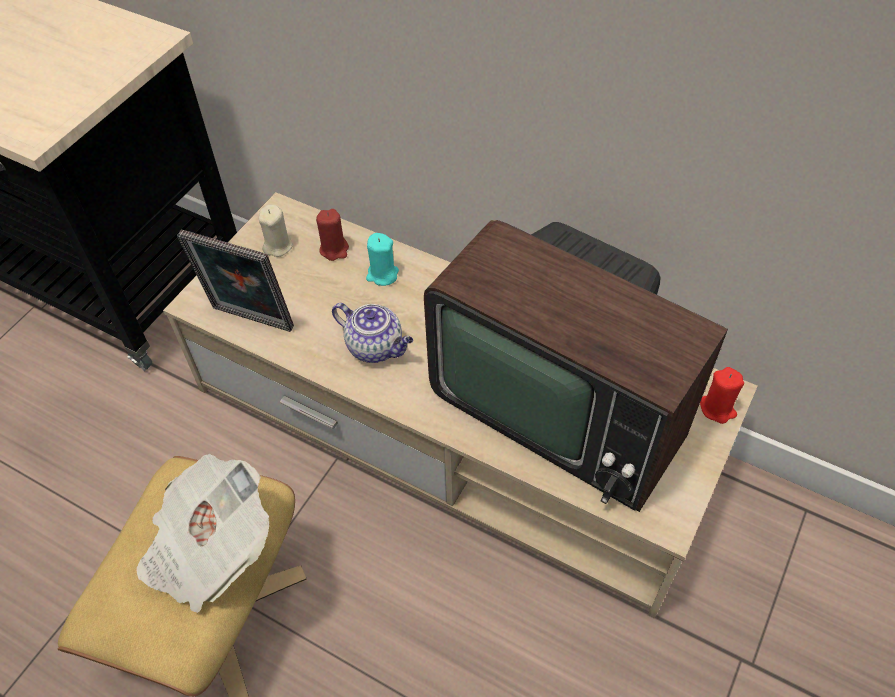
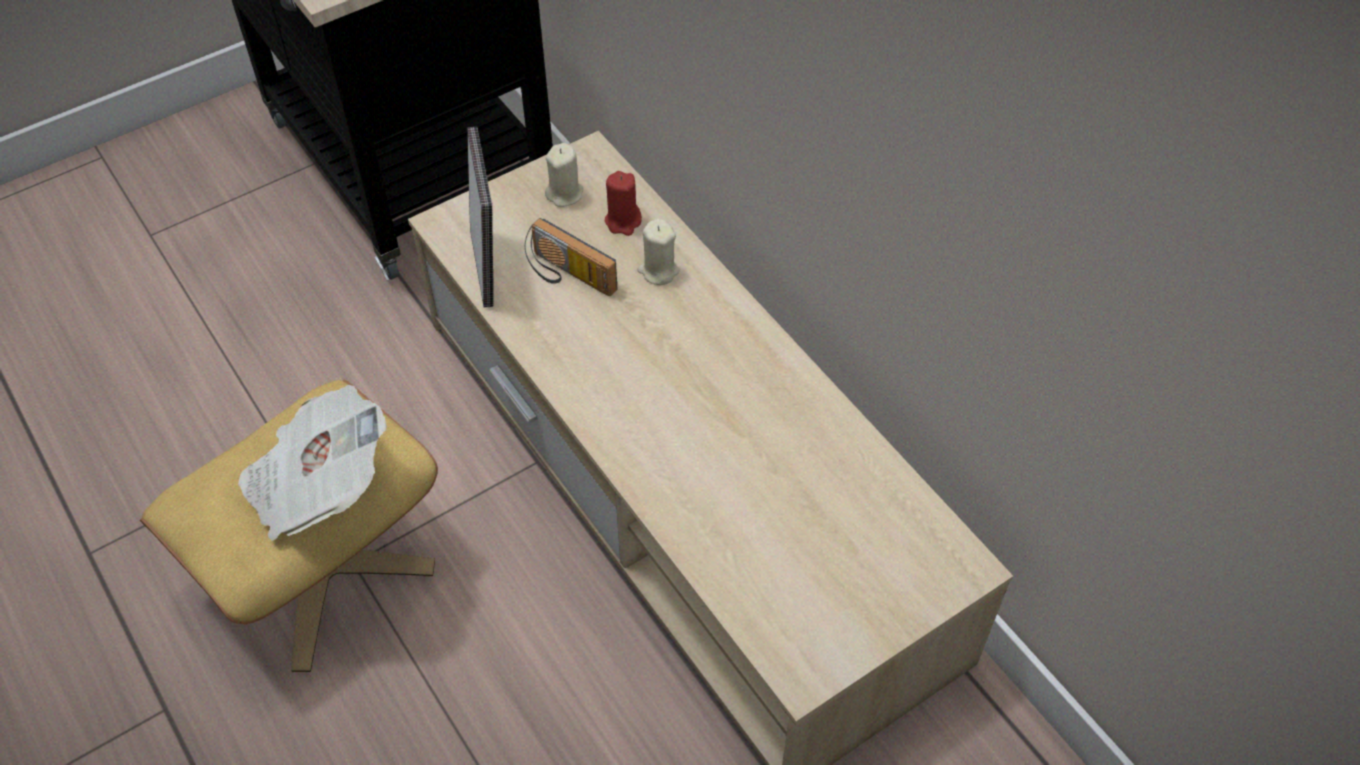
camera: 25 degrees right, 0 degrees up
(250, 321) = (488, 267): picture frame -> picture frame turned 150 degrees counterclockwise
(316, 304) = (567, 275): none -> radio
(376, 347) = (603, 349): teapot -> none
(382, 275) = (658, 271): turquoise candle -> beige candle
(561, 400) = (769, 493): television -> none
(717, 408) = (945, 580): red candle -> none

